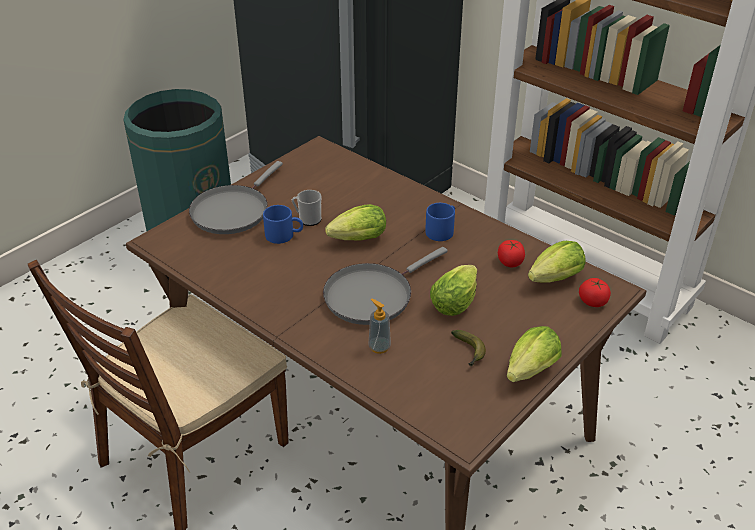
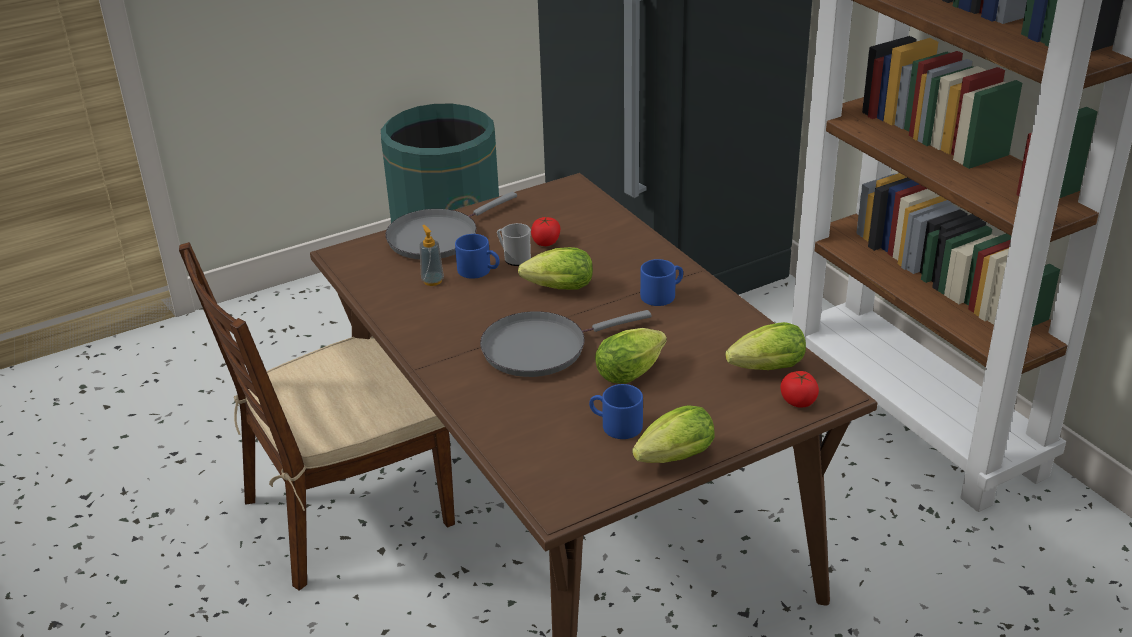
camera: 20 degrees right, 5 degrees down
(379, 347) = (517, 401): soap dispenser -> soap dispenser (432, 281)
(469, 352) = (615, 425): banana -> blue mug
(510, 262) = (723, 342): tomato -> tomato (546, 242)

